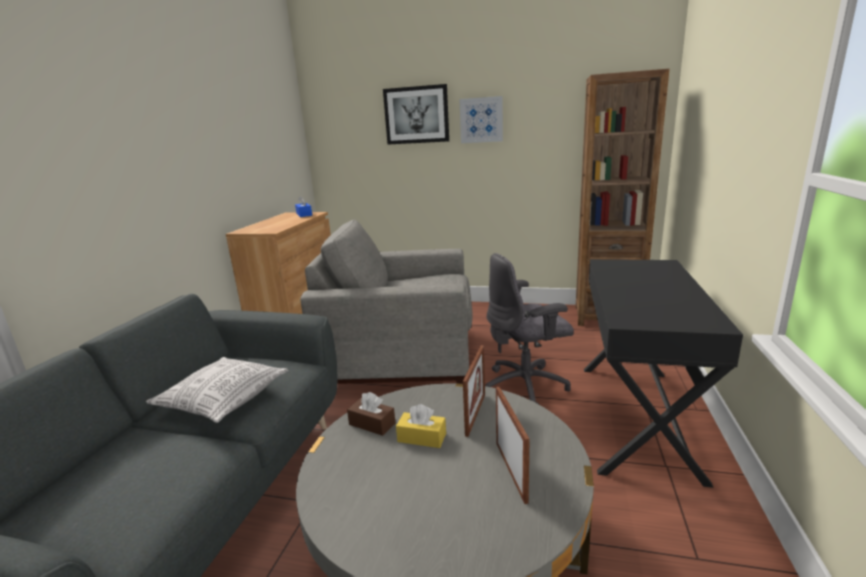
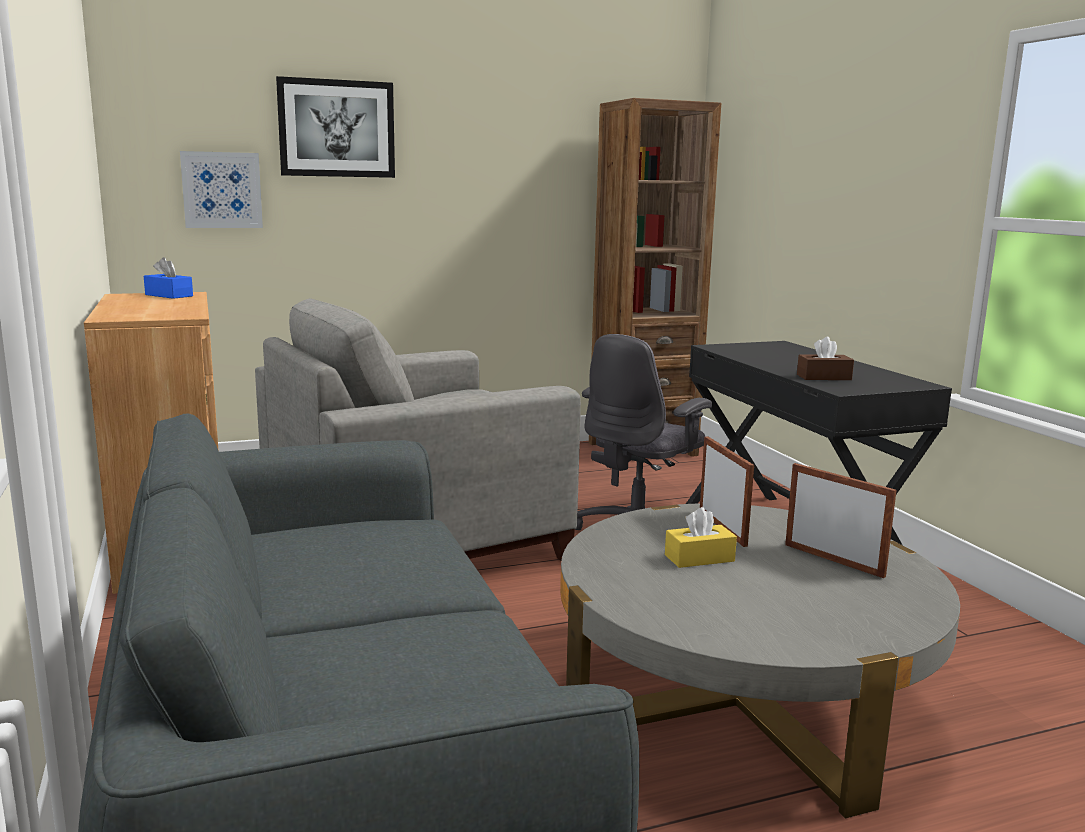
camera: 35 degrees left, 5 degrees down
(224, 400) = (374, 574): pillow -> none
(372, 424) = (617, 561): brown tissue box -> brown tissue box (824, 377)
(481, 120) = (447, 147): picture -> picture (222, 190)

